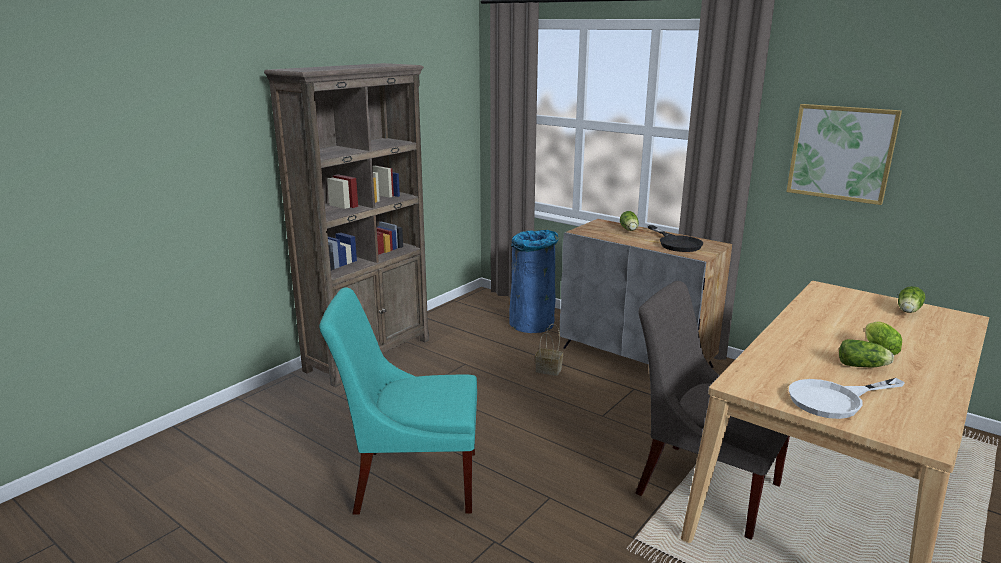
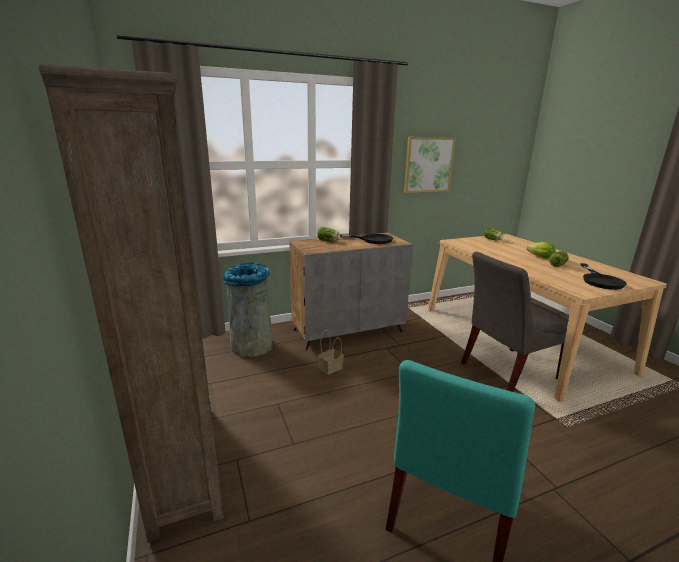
camera: 60 degrees left, 0 degrees up
(532, 322) = (251, 346): blue trash can -> grey trash can
(834, 399) = (600, 280): white frying pan -> black frying pan

